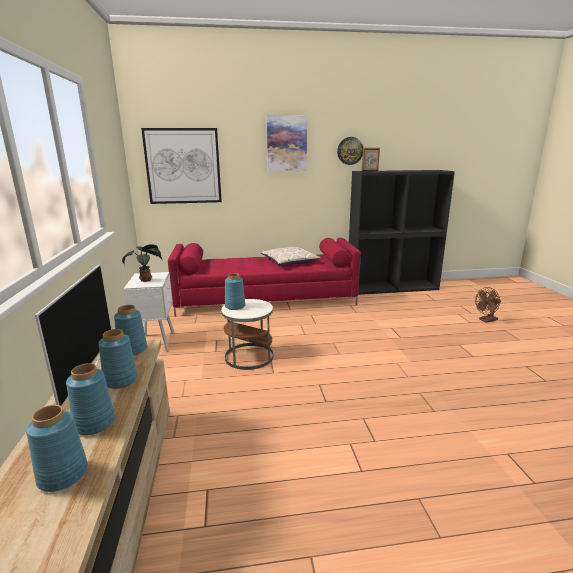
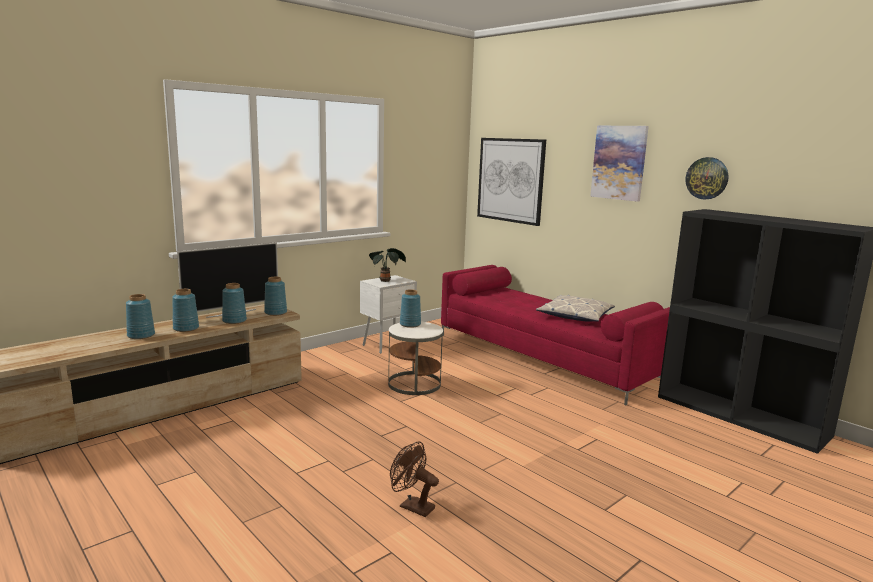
camera: 55 degrees right, 5 degrees down
(370, 171) = (725, 212): picture frame -> none
(486, 320) = (764, 511): brown fan -> brown fan (412, 506)

